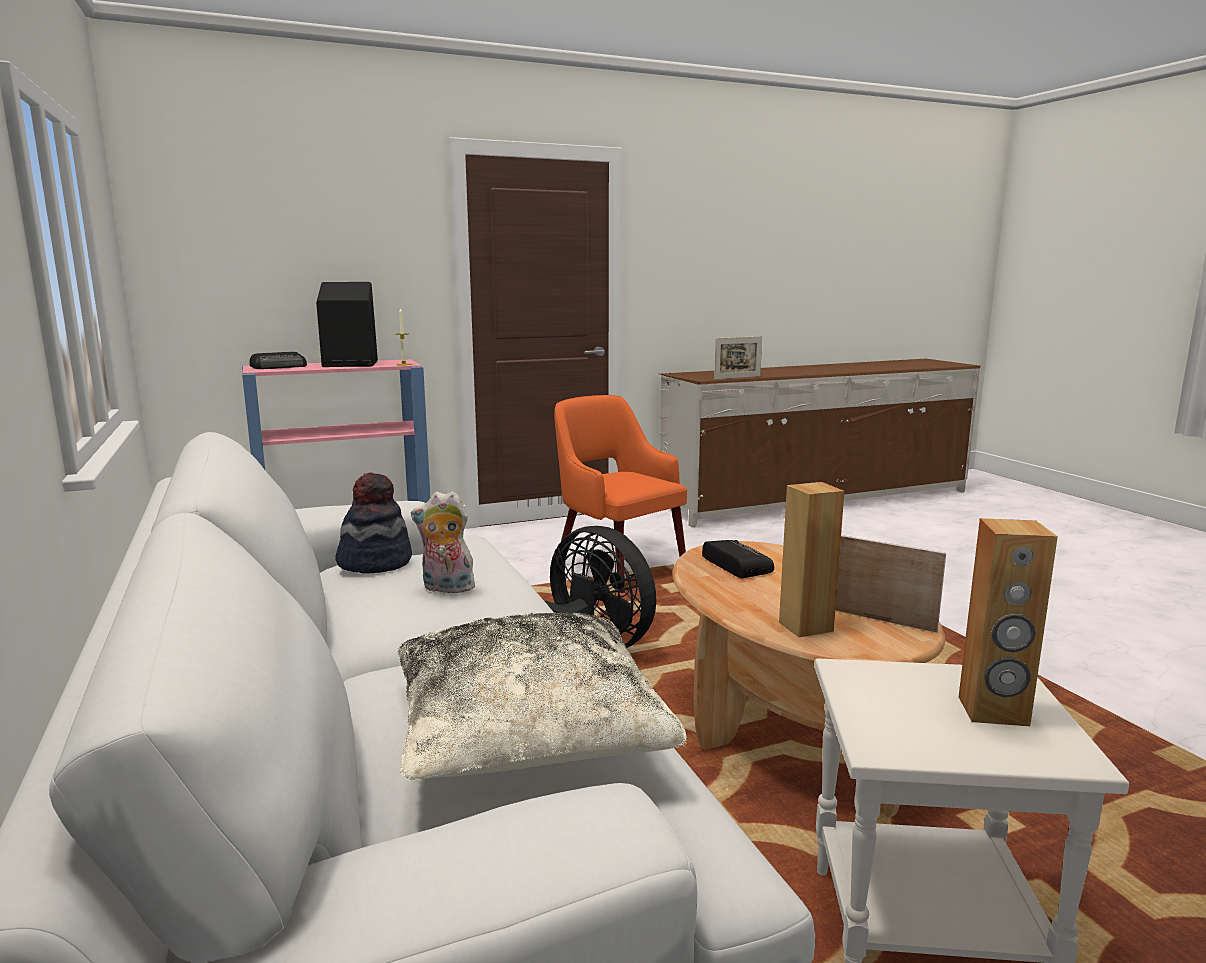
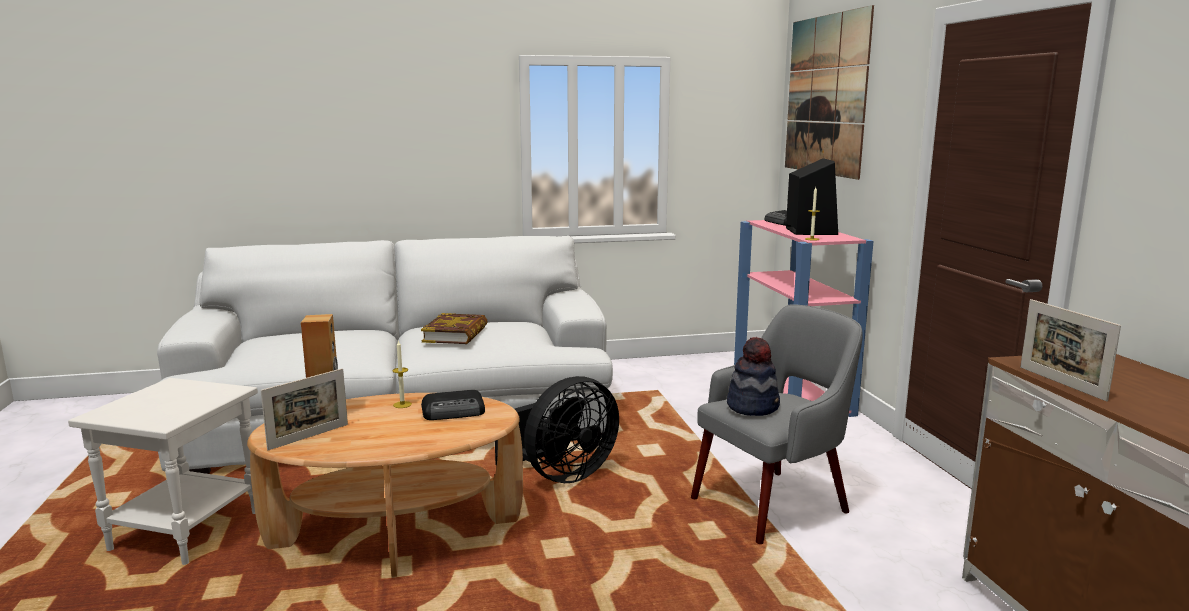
camera: 100 degrees right, 0 degrees up
(253, 208) = (826, 95): none -> picture
(375, 562) = (512, 323): hat -> hat (753, 406)
(446, 588) = (456, 334): plush toy -> book
(529, 725) = (291, 346): beige pillow -> none
(617, 567) = (772, 504): orange armchair -> grey armchair
(736, 591) = (402, 404): none -> candle
(993, 711) = (150, 409): brown speaker -> none

